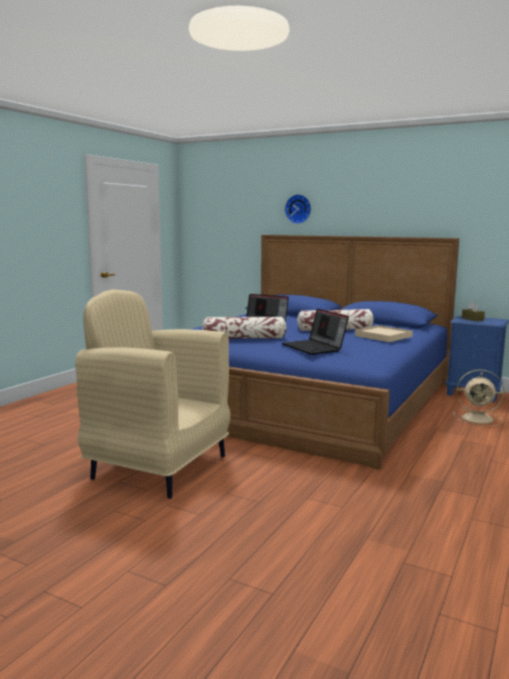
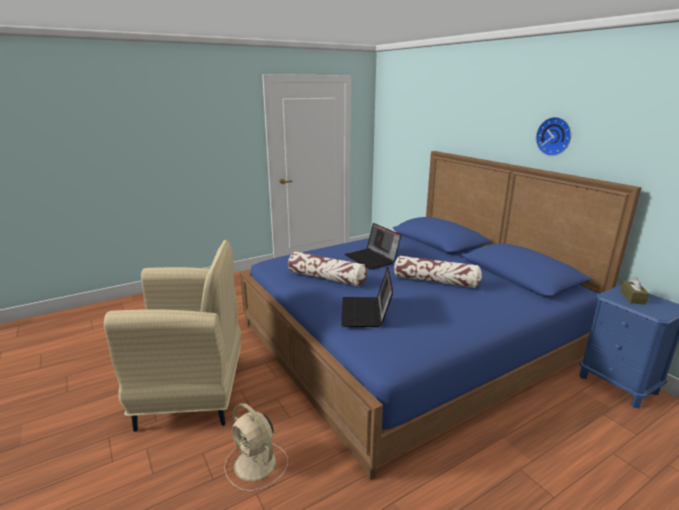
camera: 30 degrees right, 10 degrees up
(158, 467) = (194, 394): beige armchair -> beige armchair turned 120 degrees clockwise
(298, 209) = (468, 127): wall clock -> wall clock (554, 136)
(383, 336) = (472, 307): beige tray -> none
(479, 418) = (581, 434): beige fan -> beige fan (256, 465)

